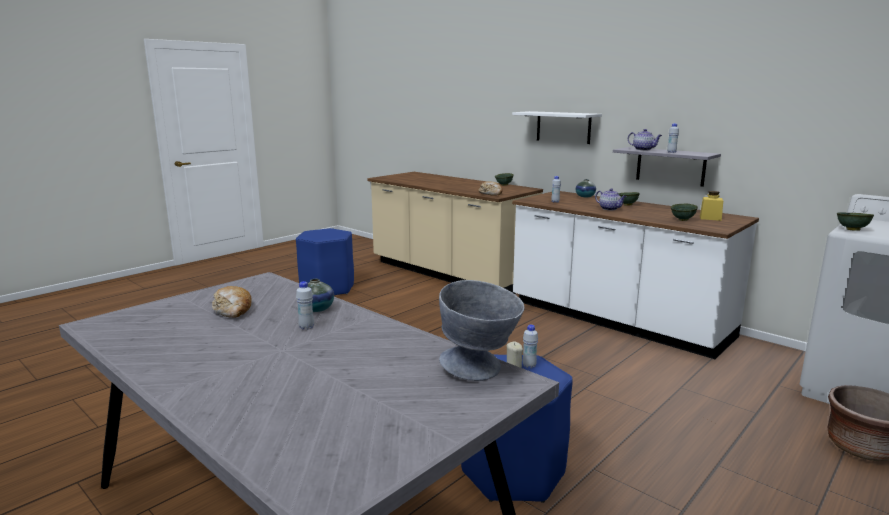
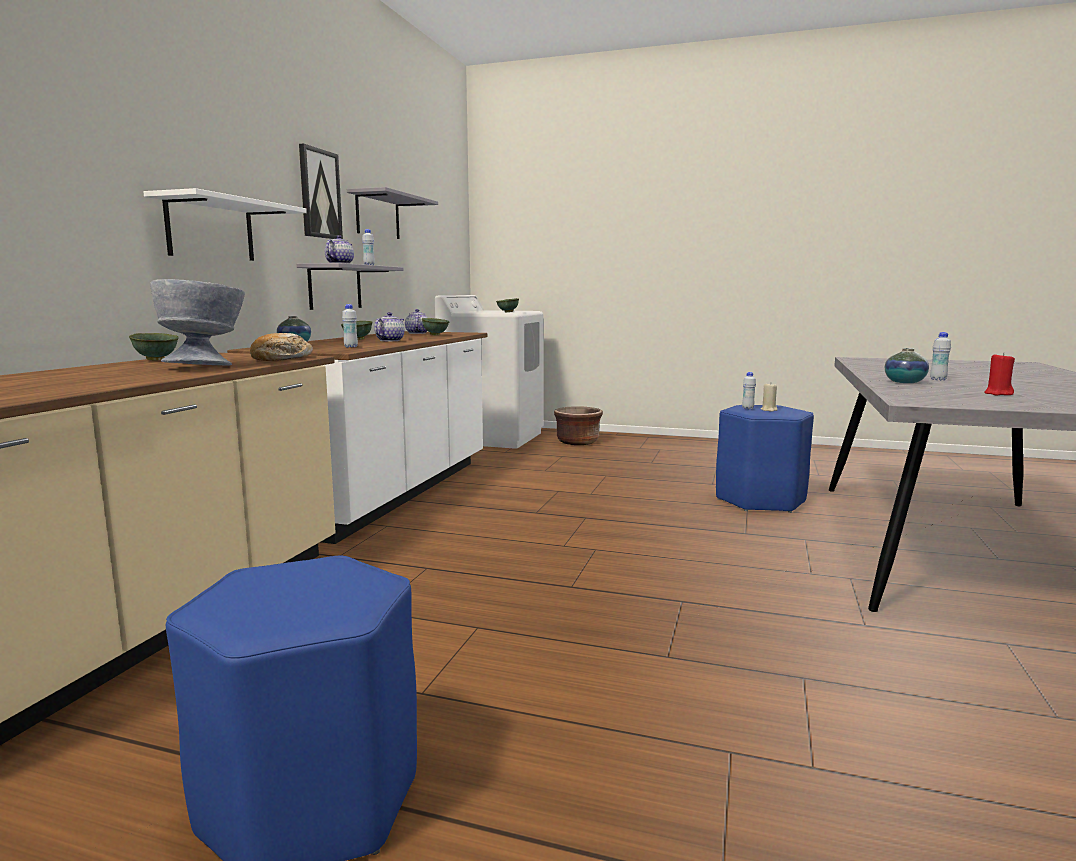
camera: 115 degrees left, 5 degrees down
(233, 310) = (998, 394): bread -> red candle
(480, 371) = (864, 361): grey bowl -> grey bowl (205, 367)
(664, 96) = (319, 194): none -> picture
(710, 218) = (417, 333): yellow jar -> teapot
(753, 106) = (378, 216): none -> grey shelf

